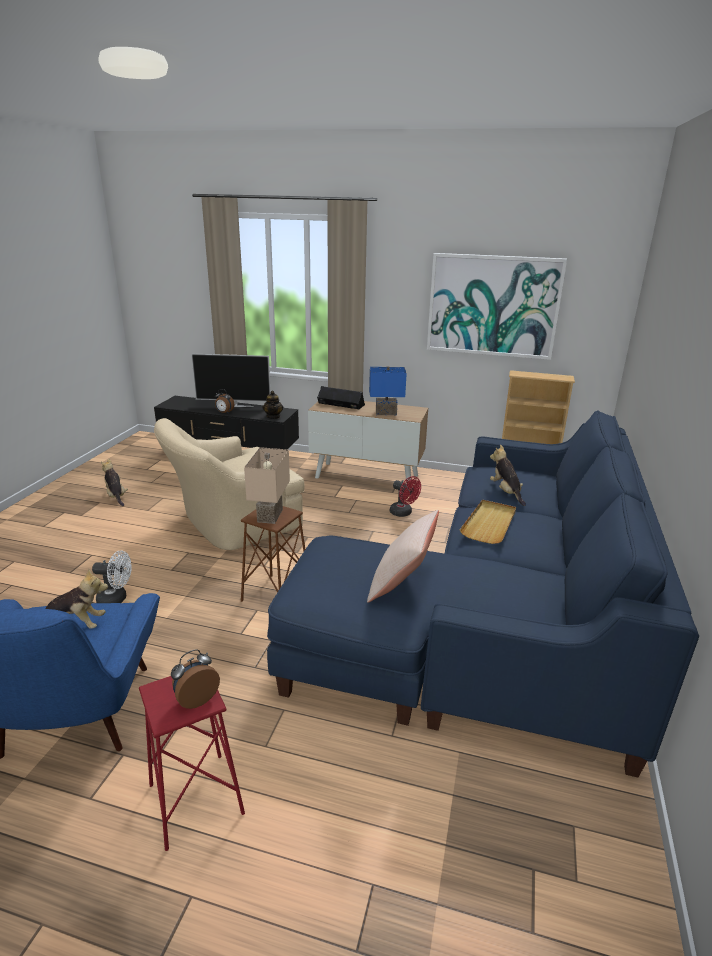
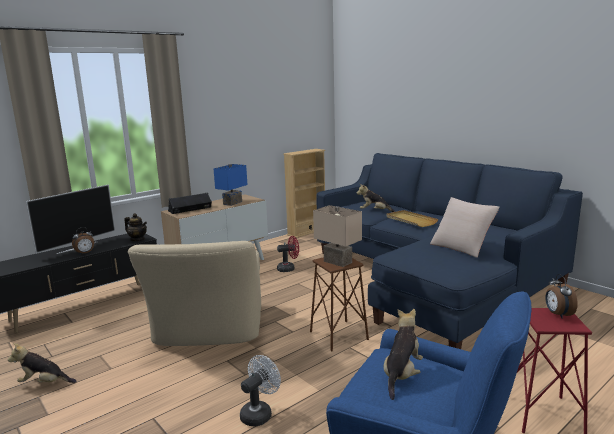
camera: 55 degrees left, 10 degrees down
(493, 306) = (265, 110): picture -> none

